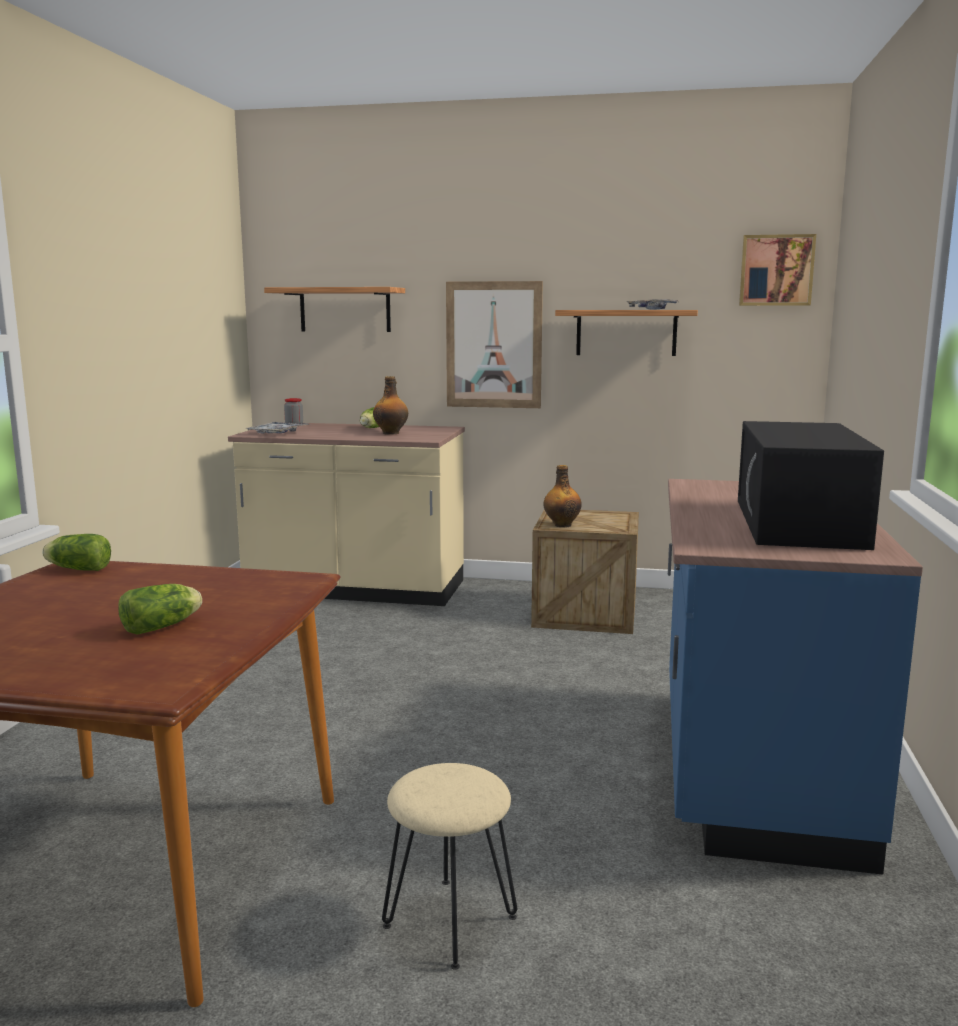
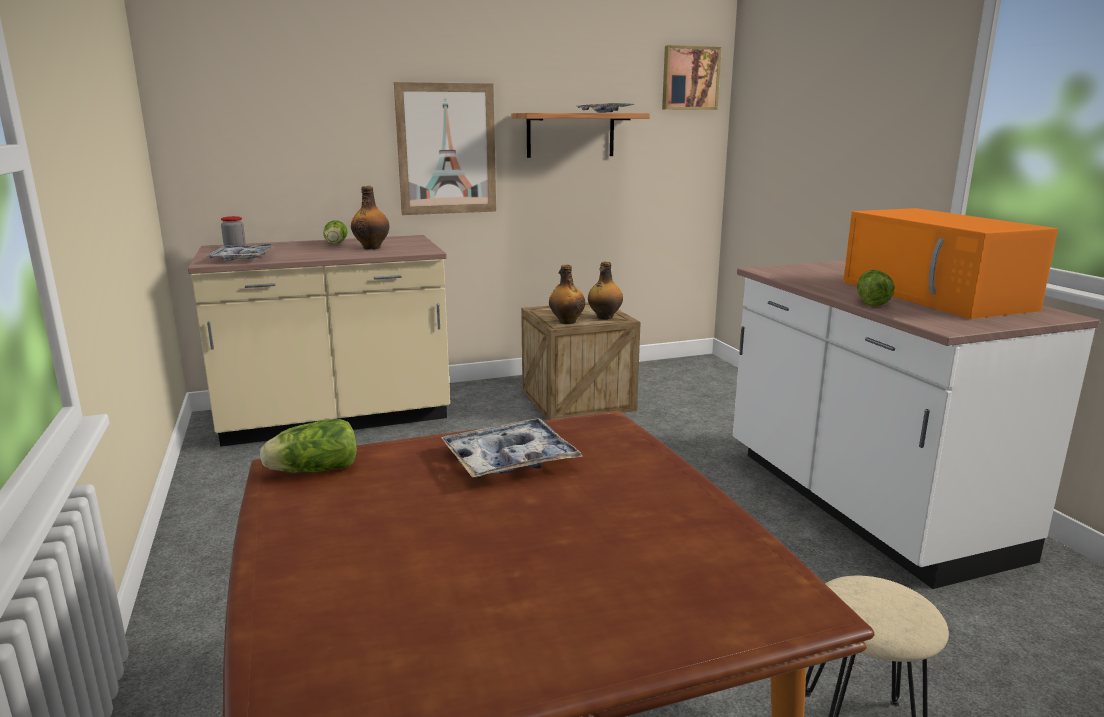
camera: 30 degrees left, 5 degrees up
(164, 626) = (603, 521): lettuce -> lettuce (871, 301)
(192, 586) = (510, 460): none -> tray
(345, 310) = (277, 112): shelf -> none
(607, 526) = (604, 317): none -> bottle
(750, 767) = (861, 504): blue counter -> white counter
(799, 523) = (937, 296): black microwave -> orange microwave

